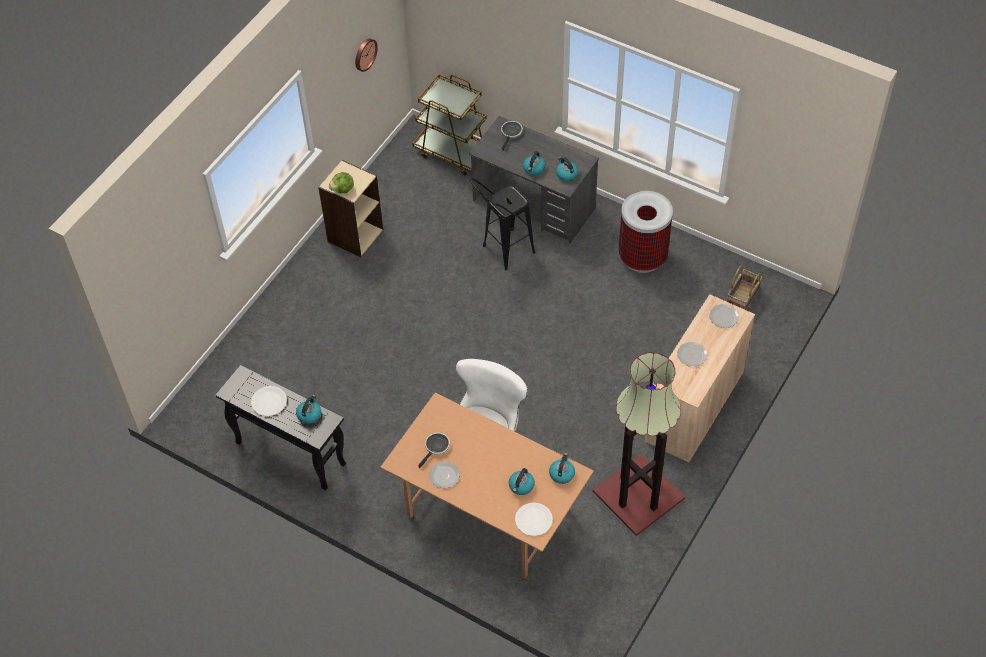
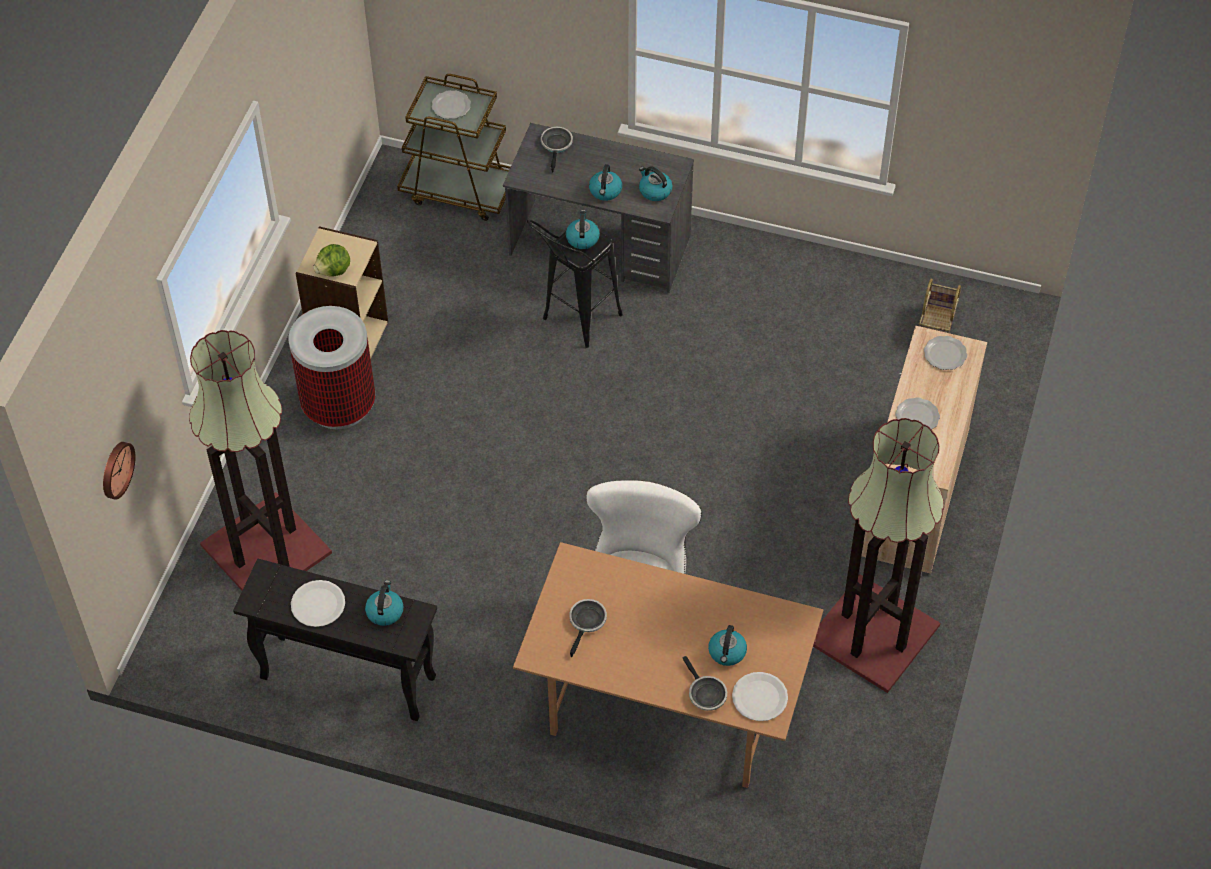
camera: 15 degrees left, 0 degrees up
(265, 361) = (268, 549): none -> floor lamp
(364, 54) = (325, 63): wall clock -> wall clock (115, 469)
(444, 475) = (610, 660): plate -> plate (450, 106)
(498, 510) = (705, 694): none -> frying pan
(562, 473) = (779, 623): kettle -> kettle (582, 238)
(643, 257) = (779, 293): trash can -> trash can (339, 405)

